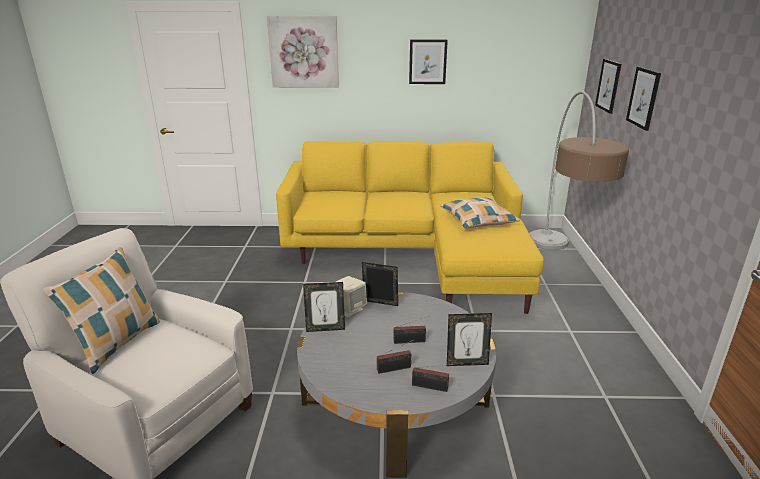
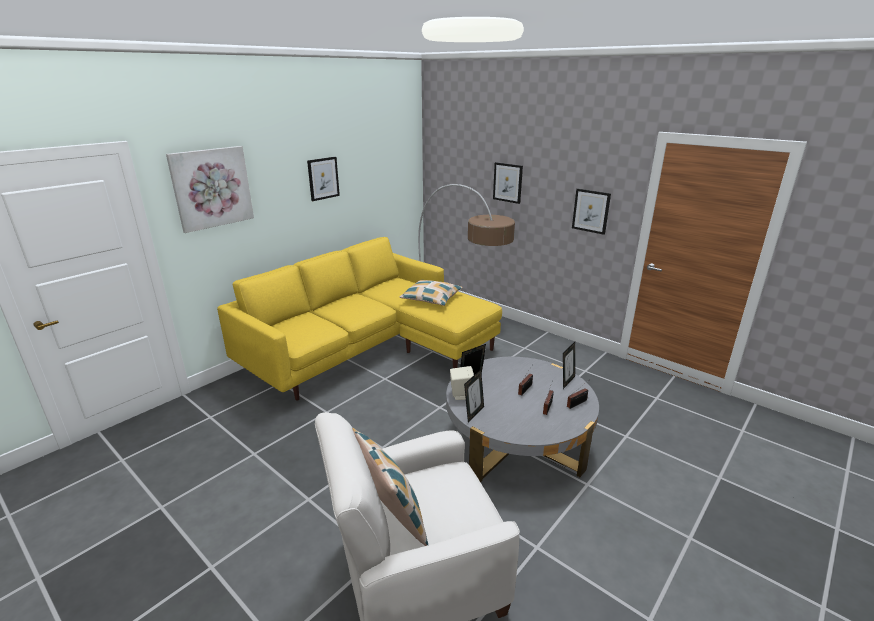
camera: 50 degrees left, 0 degrees up
(608, 85) = (459, 176): picture -> picture (591, 211)

